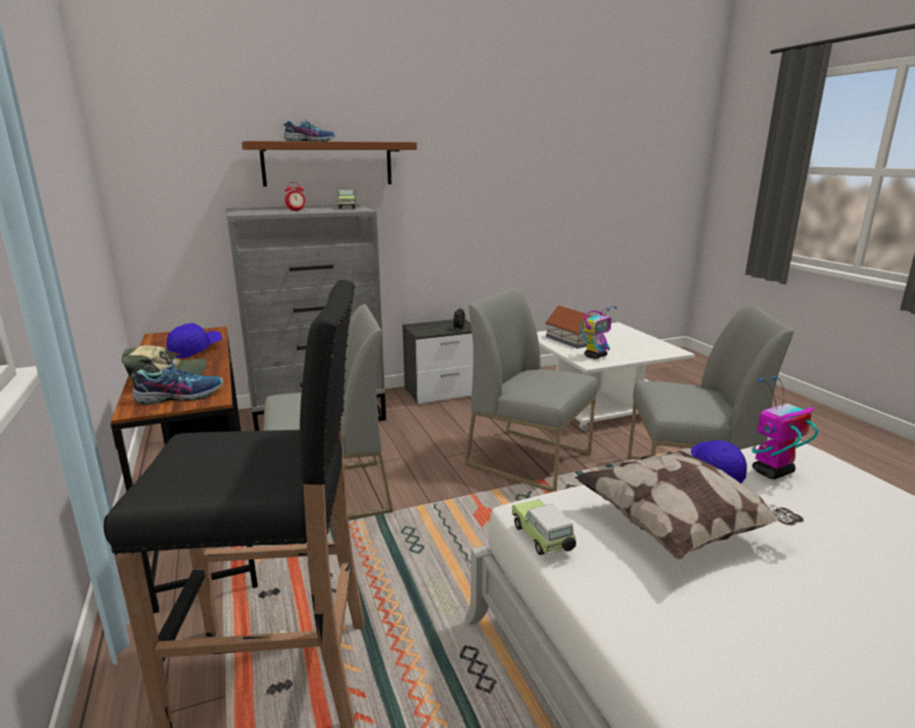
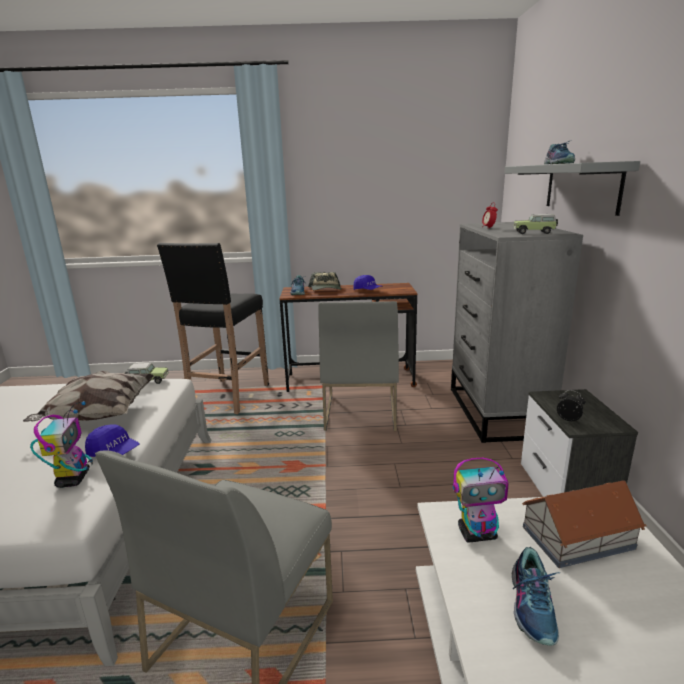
camera: 110 degrees right, 0 degrees up
(328, 164) = (581, 187): brown shelf -> grey shelf
(530, 459) = (367, 514): grey chair -> none
(596, 356) = (477, 533): toy robot -> toy robot turned 75 degrees counterclockwise
(629, 347) = (533, 606): none -> shoe

